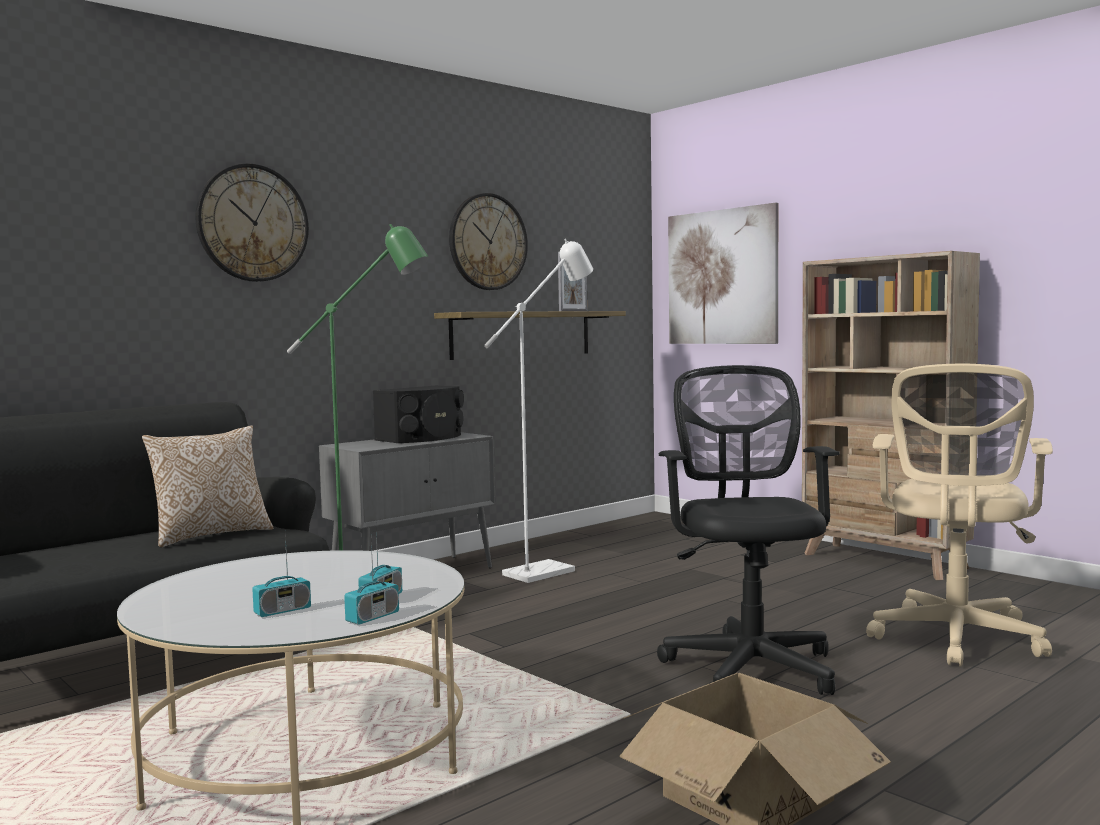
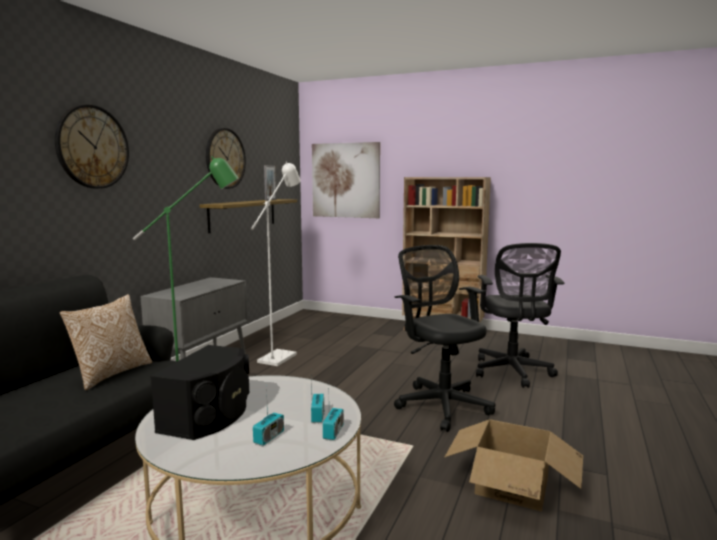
camera: 25 degrees left, 5 degrees up
(423, 438) = (204, 285): black speaker -> black speaker (210, 415)
(956, 640) = (512, 372): beige office chair -> black office chair

